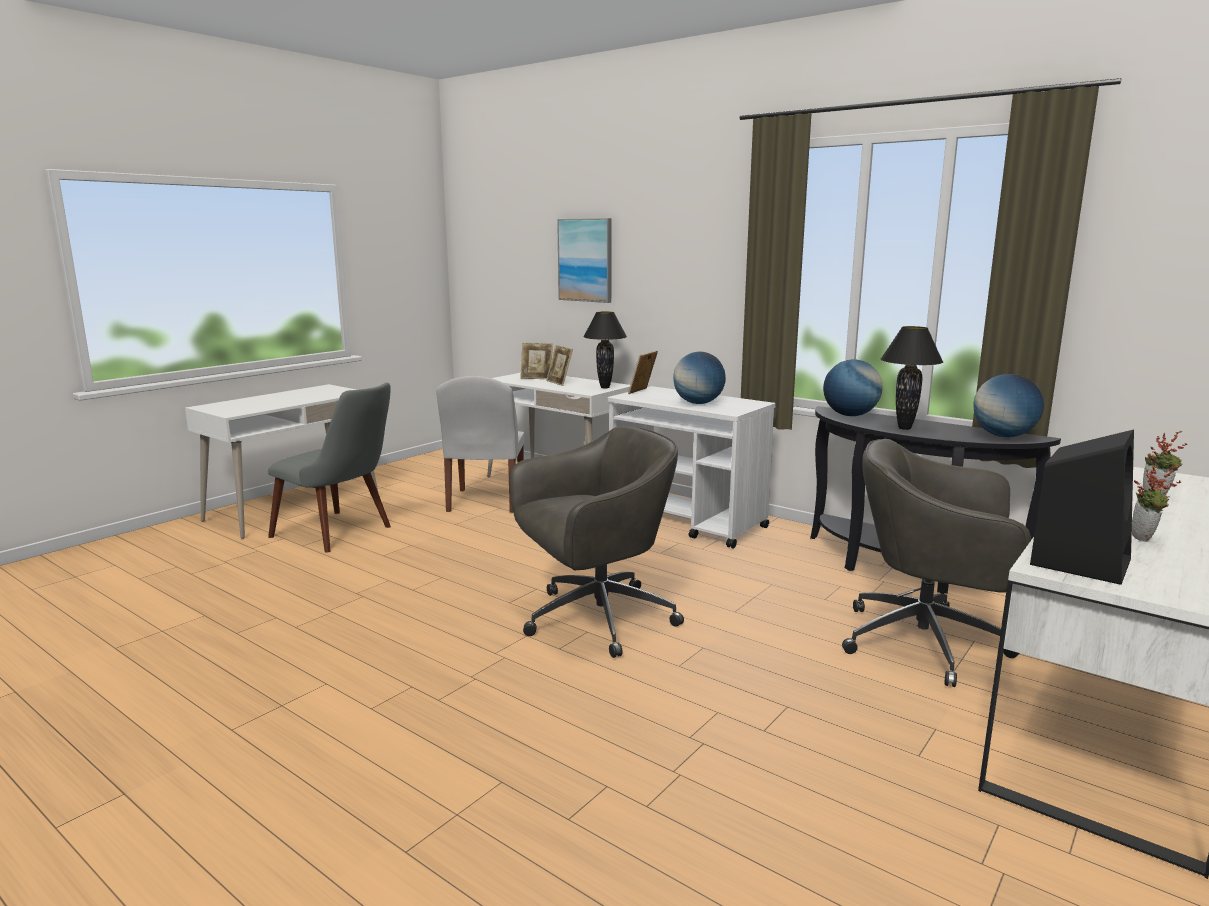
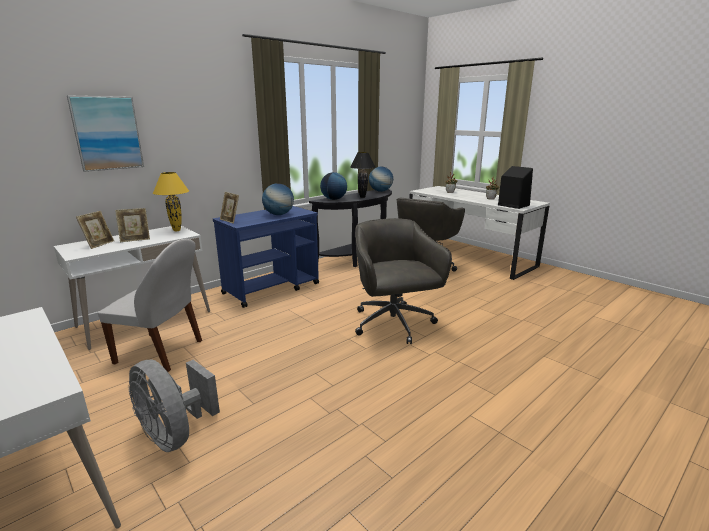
camera: 80 degrees left, 5 degrees up
(342, 534) = (175, 434): grey chair -> grey fan
(605, 387) = (176, 230): black table lamp -> yellow table lamp
(688, 522) = (272, 288): white cart -> blue cart

